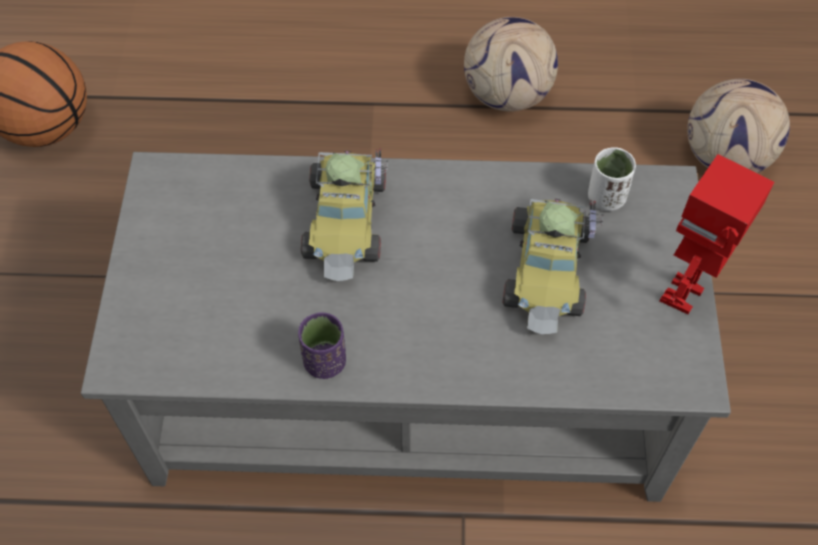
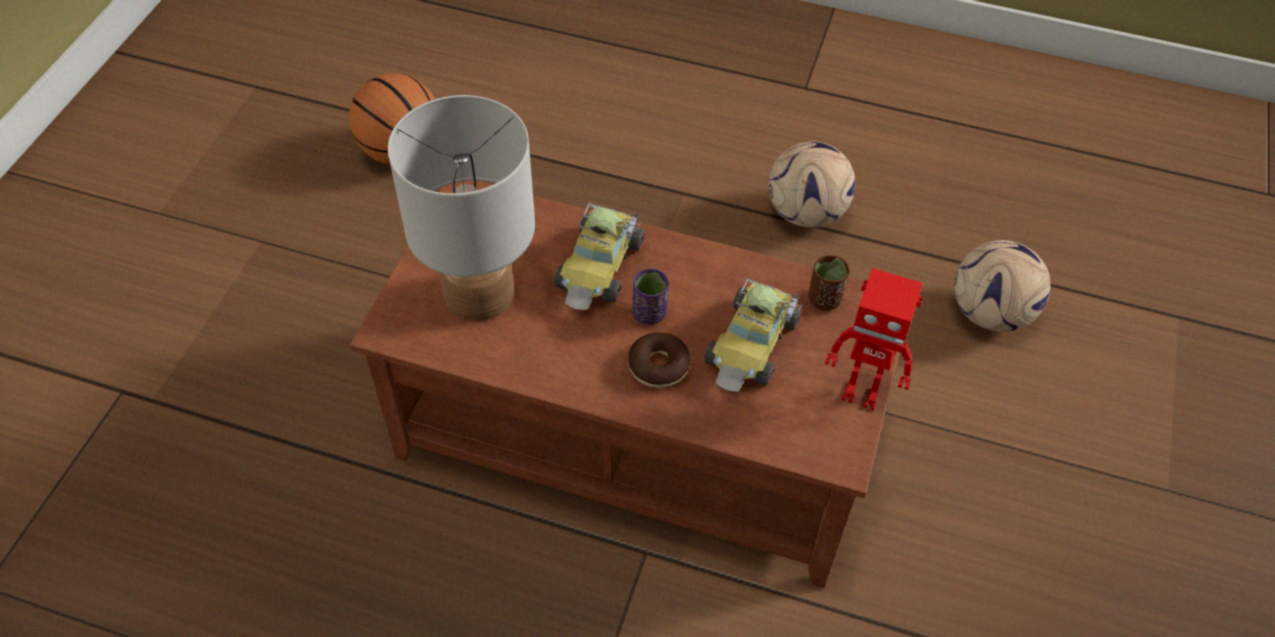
camera: 15 degrees right, 5 degrees down
(217, 288) = (479, 293): none -> grey table lamp
(325, 361) = (545, 369): purple cup -> purple cup (649, 313)
(410, 386) = (636, 435): grey coffee table -> brown coffee table
(453, 323) = (658, 366): none -> donut
(606, 197) = (824, 299): white cup -> brown cup
(684, 296) = (861, 393): toy robot -> toy robot turned 120 degrees counterclockwise

